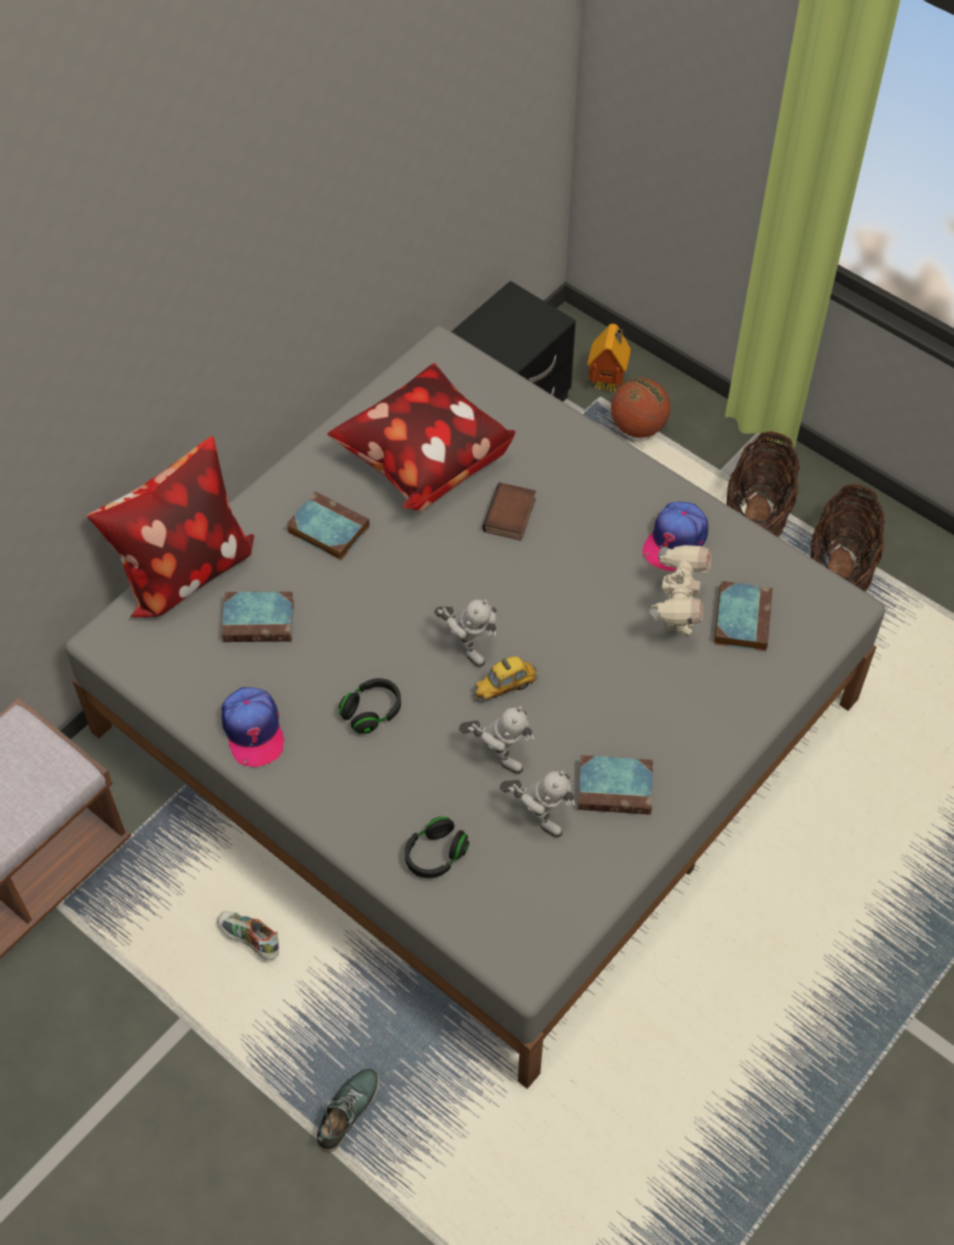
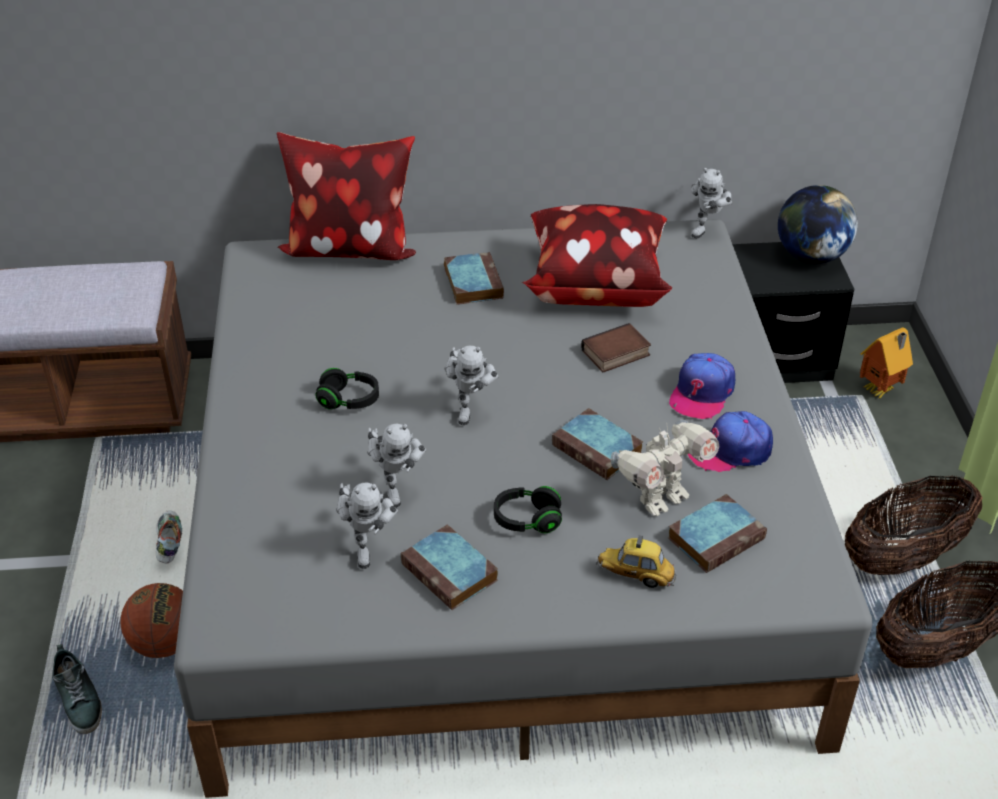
camera: 45 degrees right, 15 degrees down
(253, 730) = (260, 357): cap -> cap (701, 393)
(260, 620) = (356, 303): book -> book (598, 449)
(347, 1111) = (79, 699): shoe -> shoe turned 75 degrees clockwise
(435, 855) = (263, 513): black headphones -> black headphones (527, 520)
(441, 342) = (707, 229): none -> toy robot
(505, 687) = (461, 450): toy car -> toy car (635, 575)
(514, 308) = (811, 256): none -> globe
(638, 427) = (871, 433): basketball -> basketball (164, 643)

